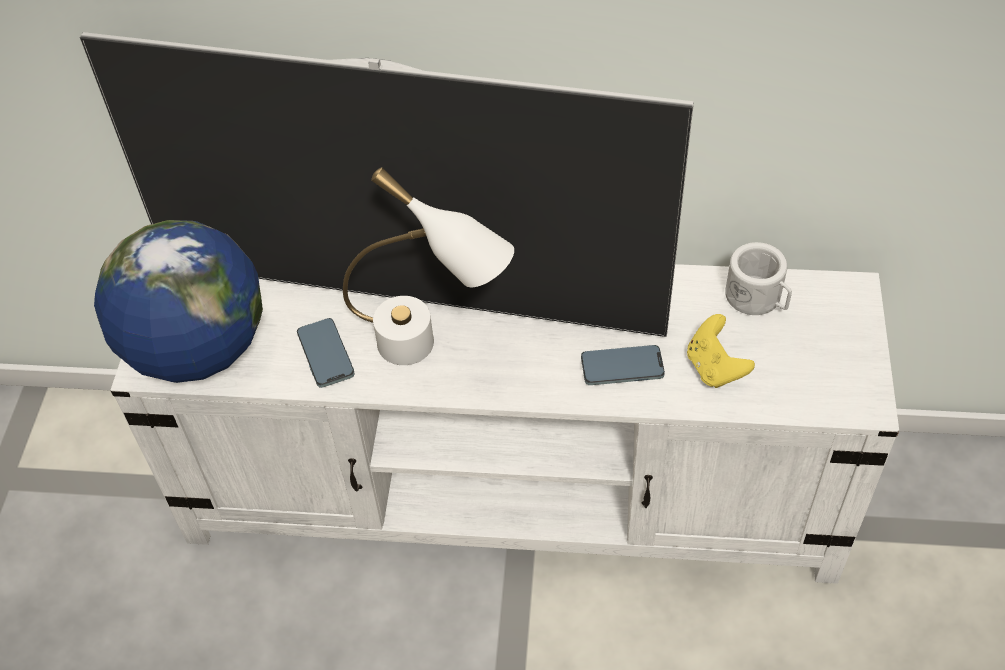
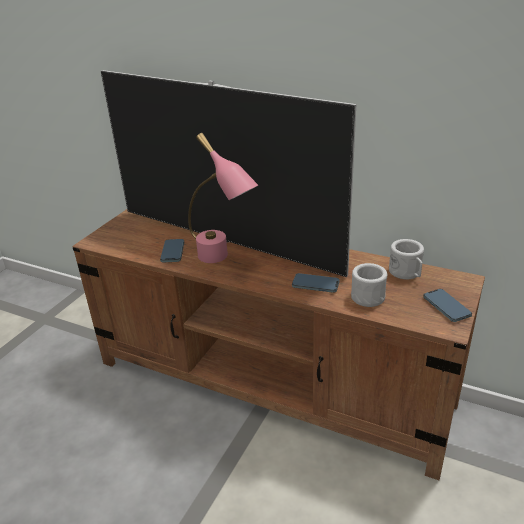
camera: 20 degrees right, 20 degrees down
(198, 350) = (118, 240): globe -> none
(431, 351) = (223, 260): white table lamp -> pink table lamp
(514, 491) = (270, 384): white tv stand -> brown tv stand
(715, 368) = (367, 295): yellow game controller -> white mug
(845, 361) = (446, 307): none -> phone

